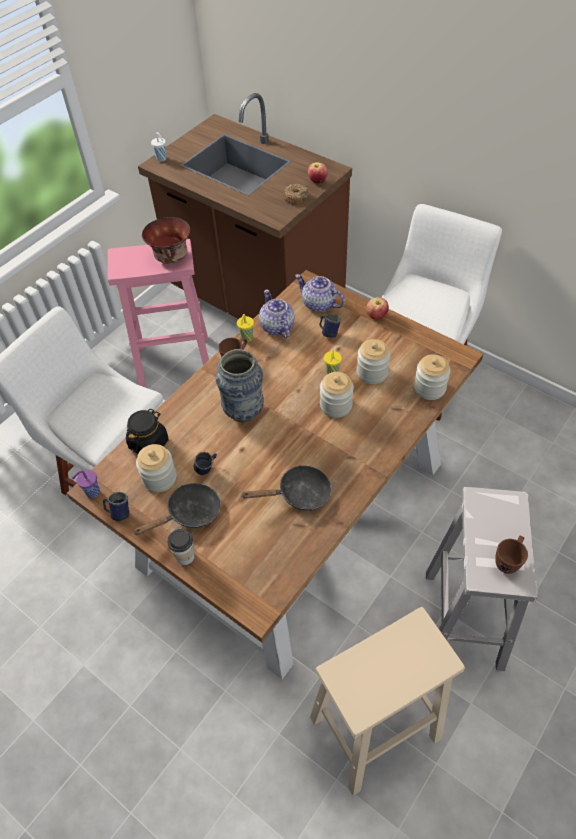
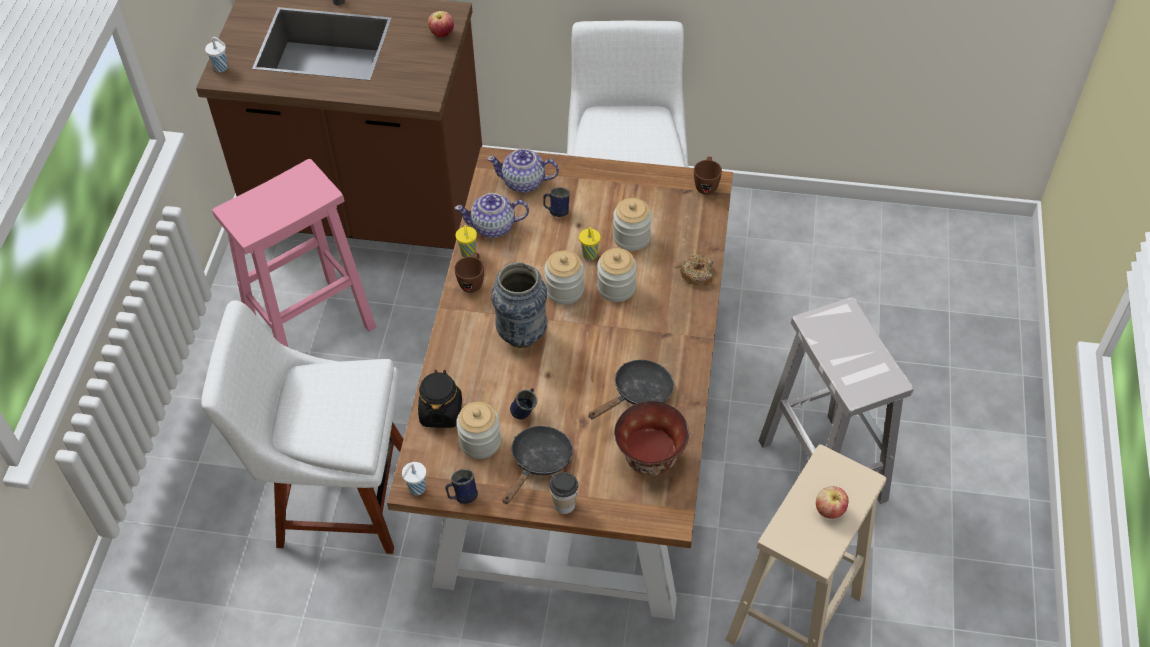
camera: 30 degrees left, 0 degrees up
(92, 492) = (416, 489): purple cup -> white cup
(171, 257) = (304, 190): bowl -> bowl (651, 459)
(277, 327) = (494, 227): teapot -> teapot turned 45 degrees counterclockwise
(296, 197) = (430, 63): donut -> donut (697, 274)
(376, 316) = (596, 172): apple -> apple (829, 510)
(429, 388) = (701, 230): jar -> jar (564, 290)
(508, 561) = (871, 368): brown mug -> brown mug (706, 185)

